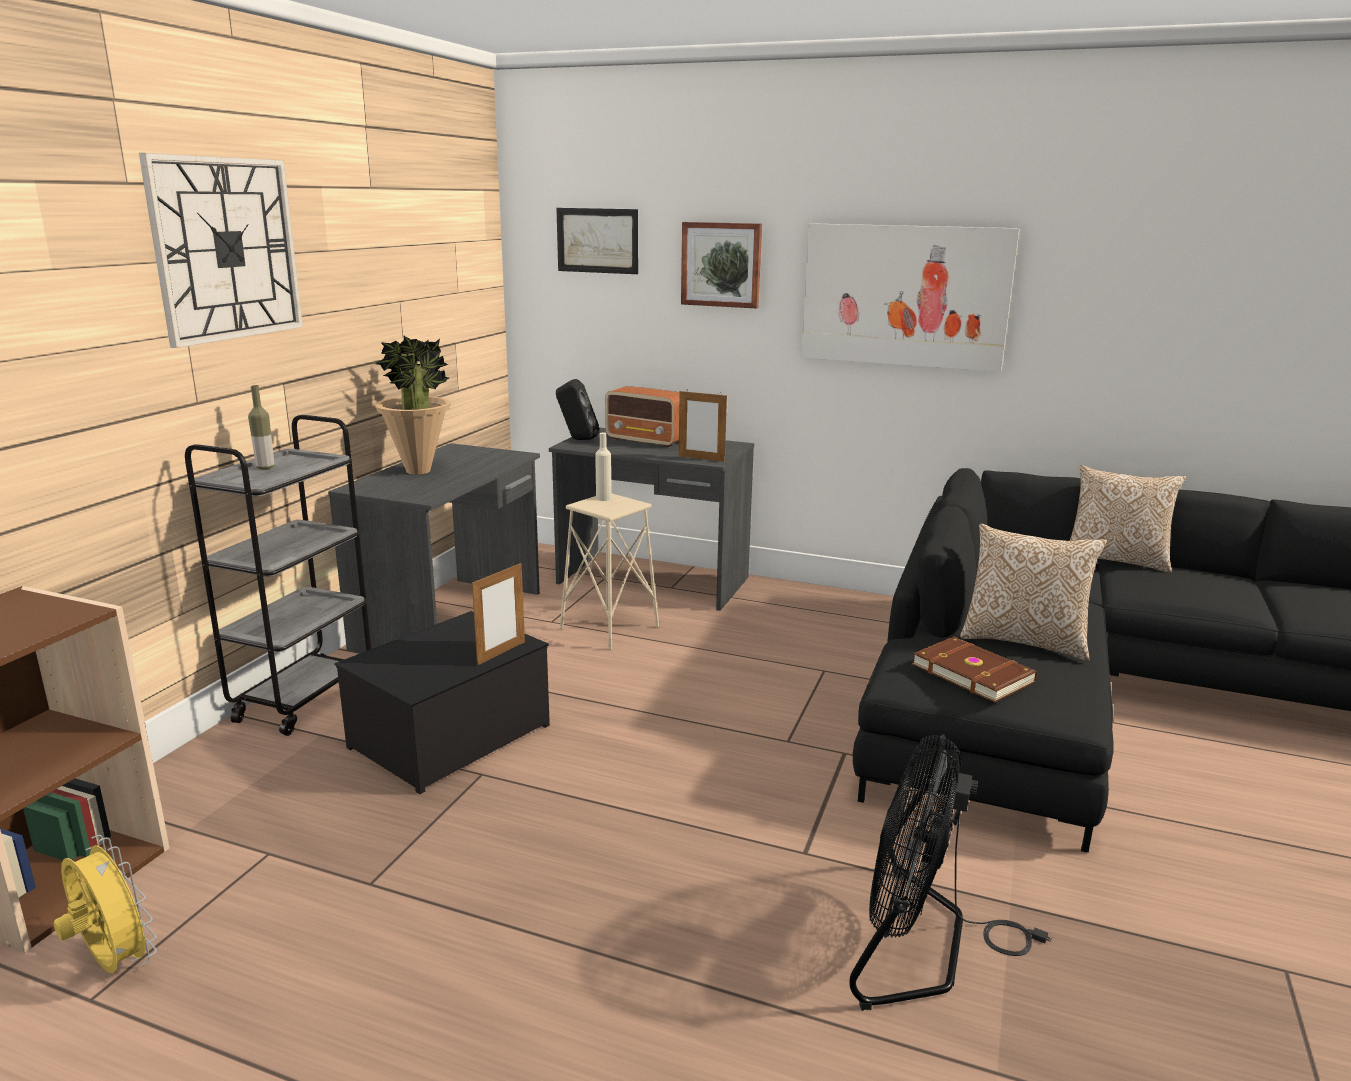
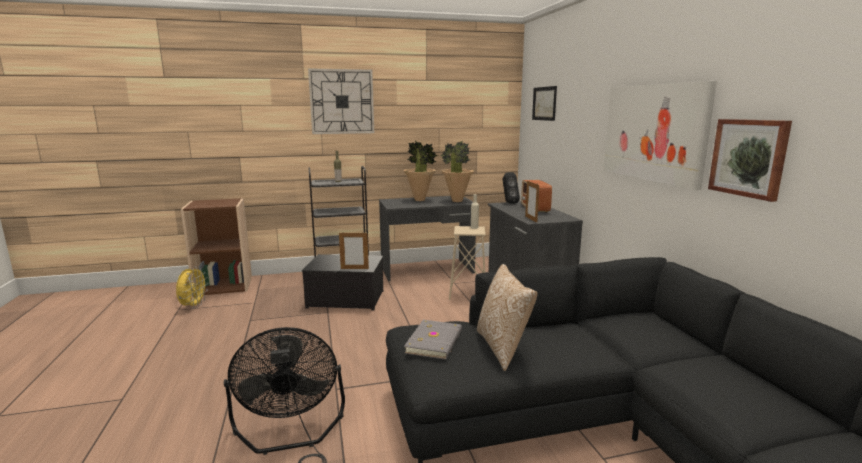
camera: 55 degrees right, 5 degrees down
(489, 456) = (457, 201): none -> potted plant
(721, 264) = (581, 114): picture -> picture (749, 157)
(973, 672) = (435, 342): brown book -> grey book
(1116, 560) = (722, 356): pillow -> none

